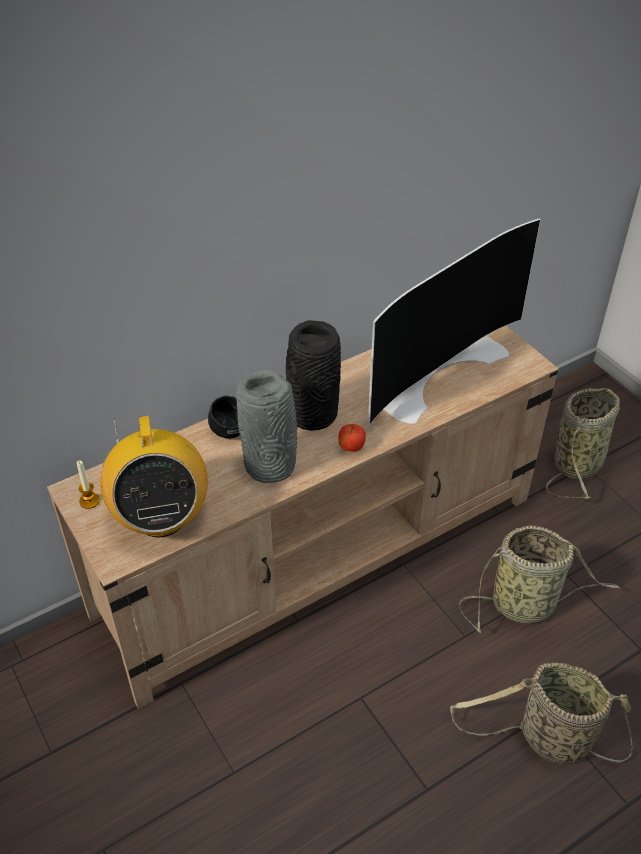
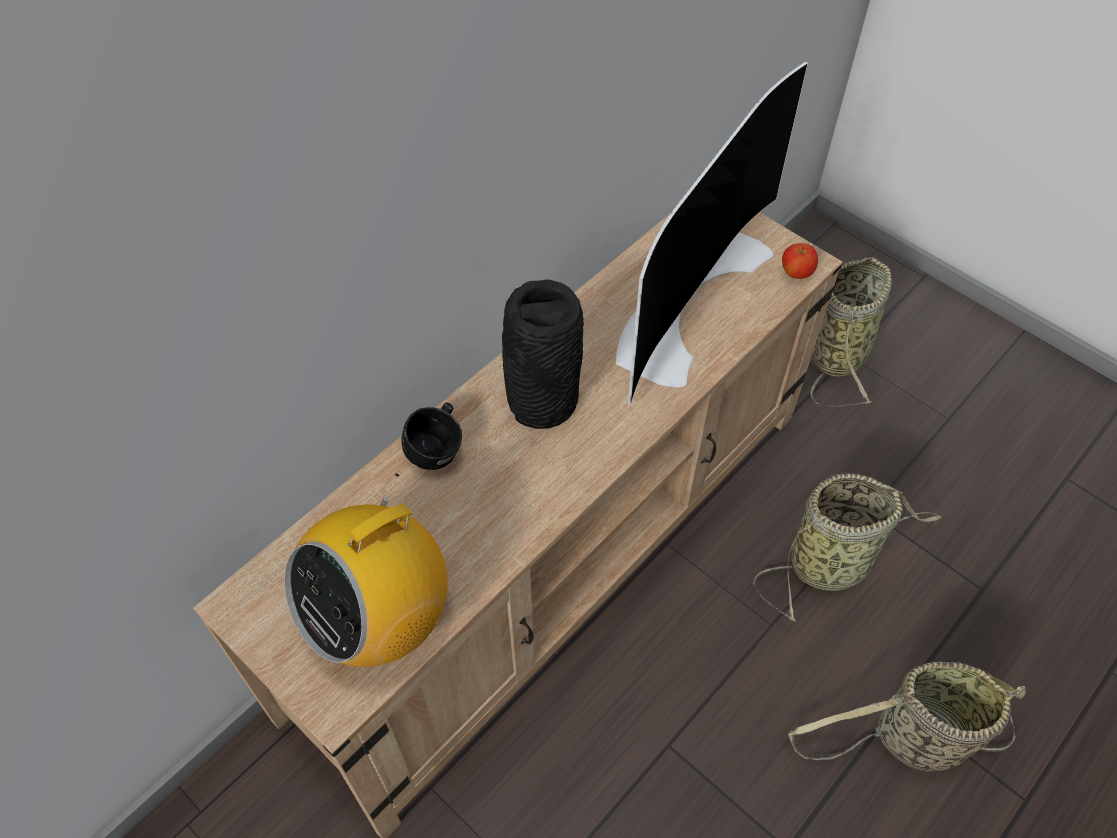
camera: 15 degrees left, 10 degrees up
(89, 501) = (265, 617): candle -> none
(161, 517) = (380, 619): radio -> radio turned 75 degrees clockwise
(272, 466) = (512, 497): grey vase -> none
(351, 447) = (612, 443): apple -> apple (796, 273)

